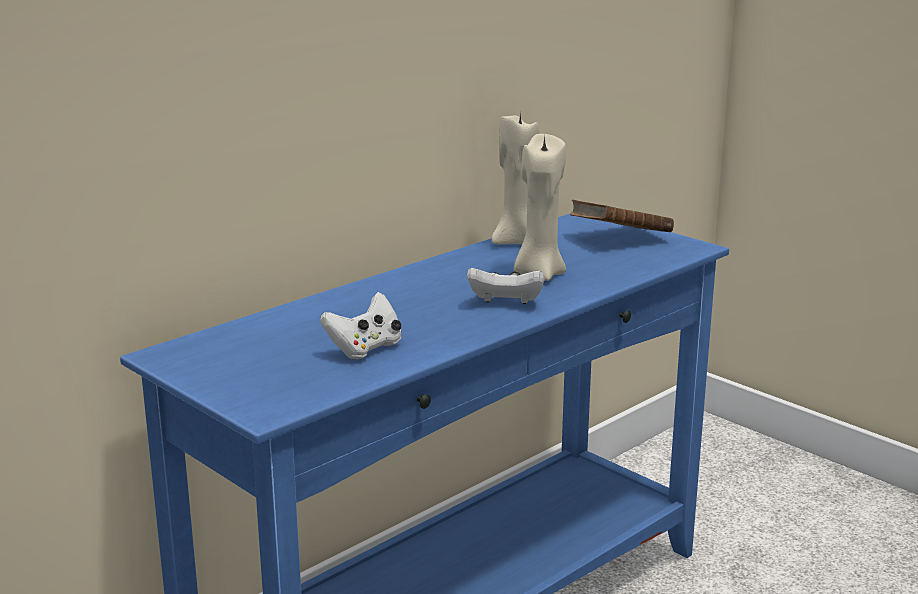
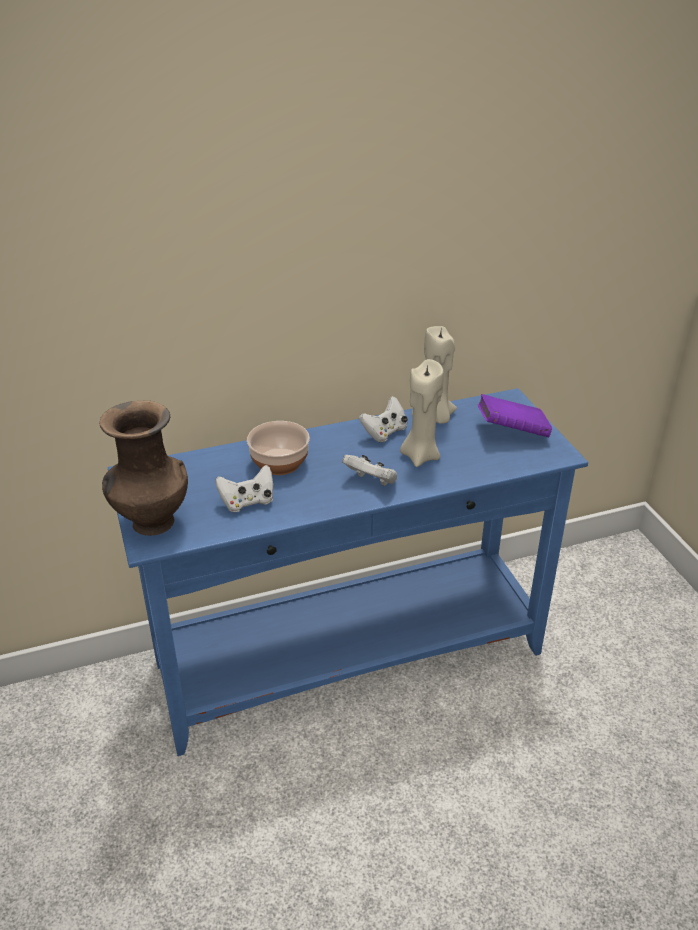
camera: 25 degrees right, 15 degrees up
(249, 392) = (151, 523): none -> brown vase
(366, 309) = (279, 462): none -> bowl
(473, 264) = (384, 432): none -> white game controller
(620, 239) = (512, 431): brown book -> purple book

